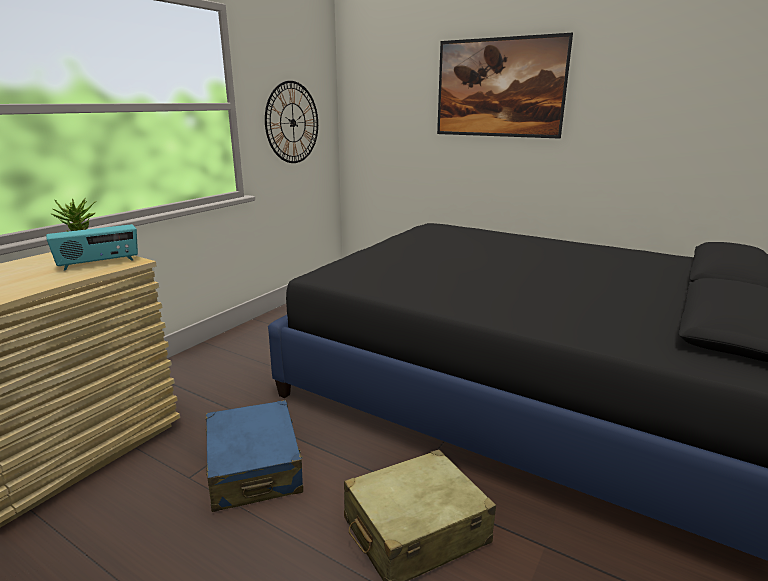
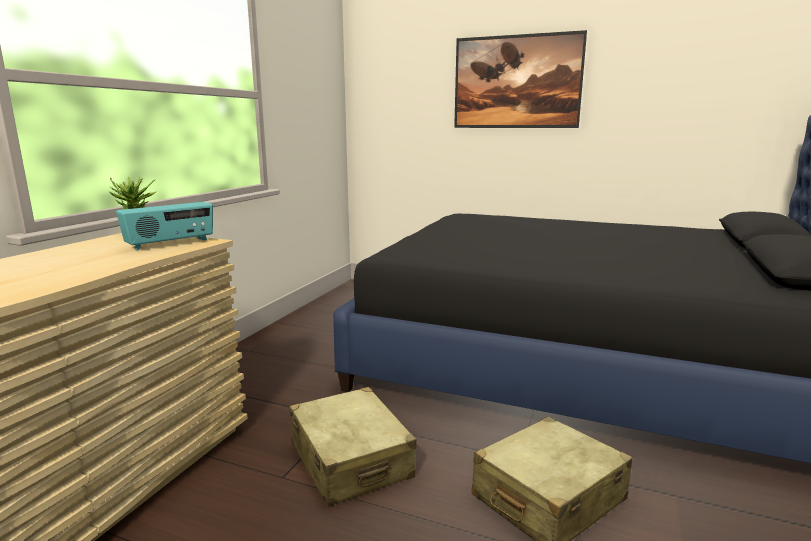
camera: 10 degrees left, 5 degrees down
(254, 468) = (350, 460): blue suitcase -> beige suitcase
(292, 122) = (309, 116): wall clock -> none

